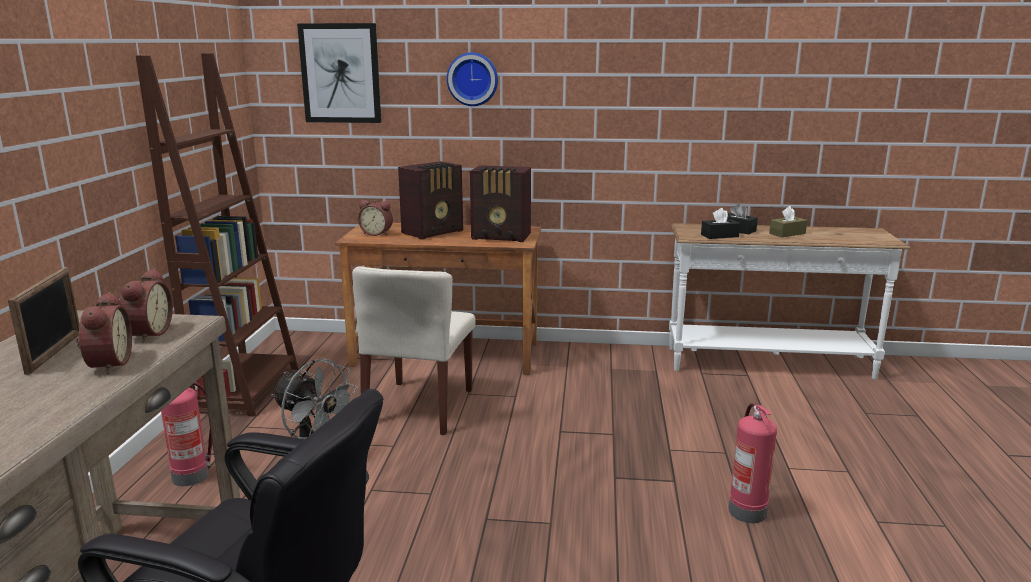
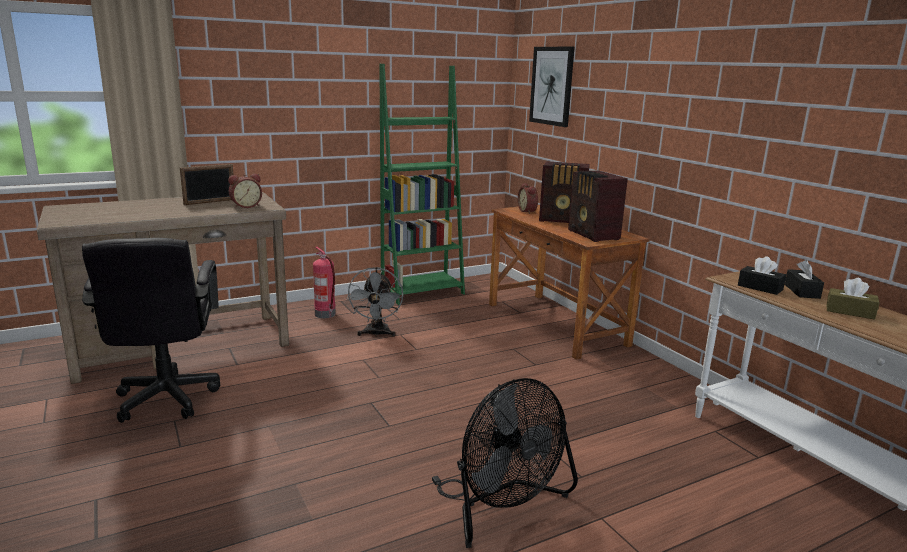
camera: 55 degrees right, 0 degrees up
(107, 364) = (204, 210): alarm clock -> none
(247, 389) = (422, 292): brown bookcase -> green bookcase
(419, 407) = (471, 340): beige chair -> none
(473, 79) = (624, 96): wall clock -> none
(746, 510) = (498, 507): fire extinguisher -> black fan

